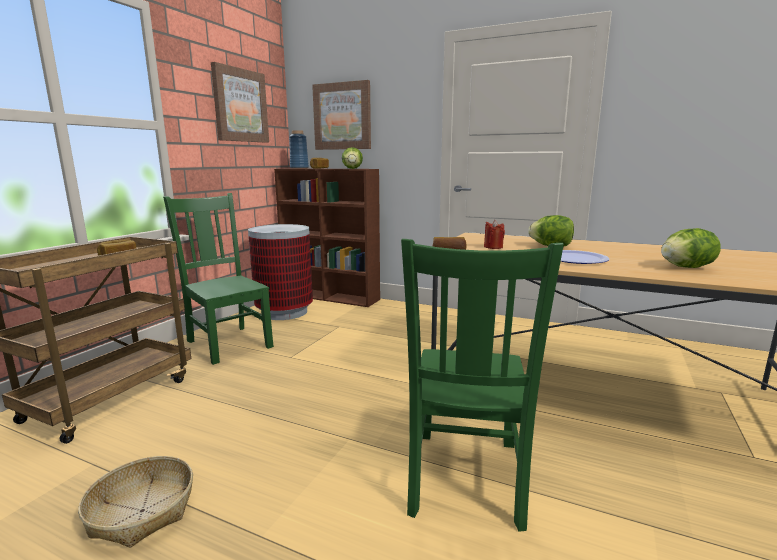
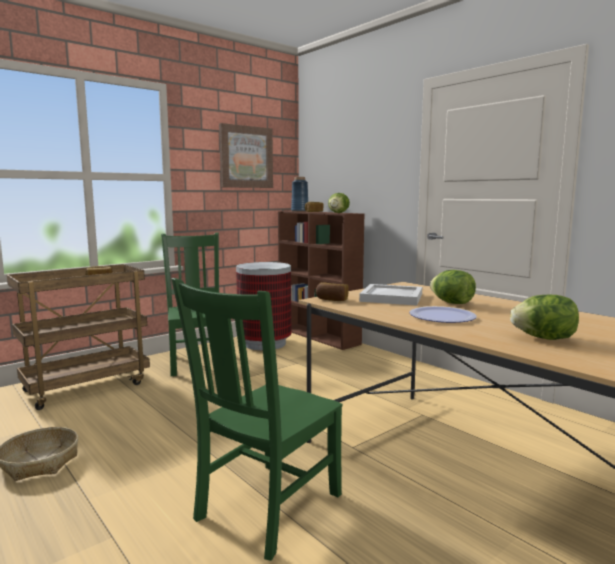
camera: 25 degrees right, 5 degrees down
(342, 116) = (338, 163): picture -> none
(493, 247) = (390, 298): red candle -> white tray

